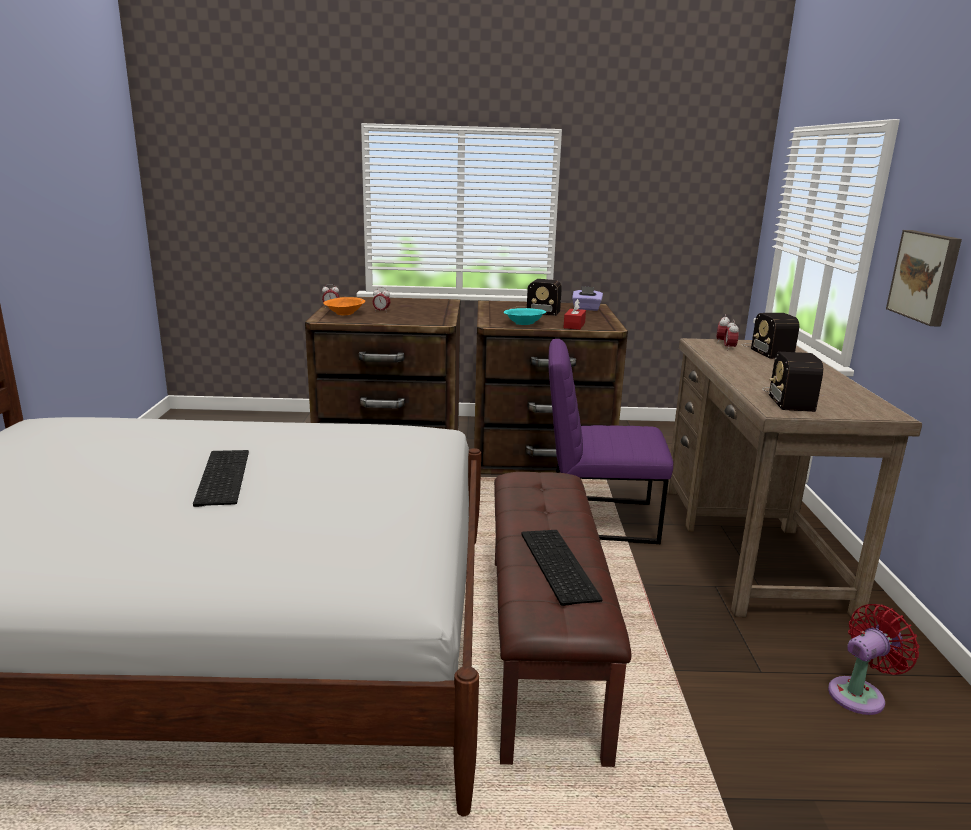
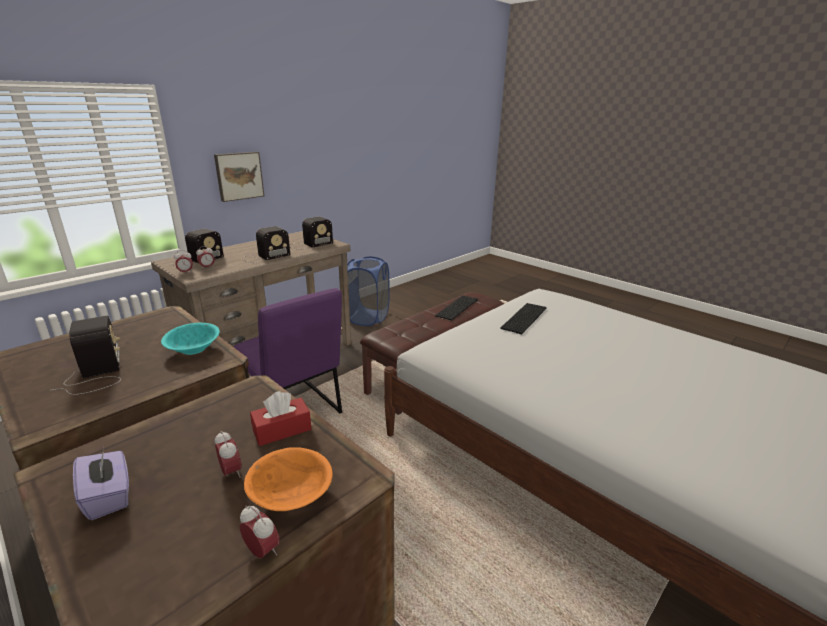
camera: 135 degrees left, 5 degrees up
(220, 476) = (600, 353): keyboard -> keyboard (525, 318)
(574, 325) = (172, 328): red tissue box -> red tissue box (282, 430)
(586, 309) = (46, 352): purple tissue box -> purple tissue box (109, 496)
(746, 369) = (264, 257): none -> radio
(860, 694) = (368, 318): red fan -> blue laundry basket

